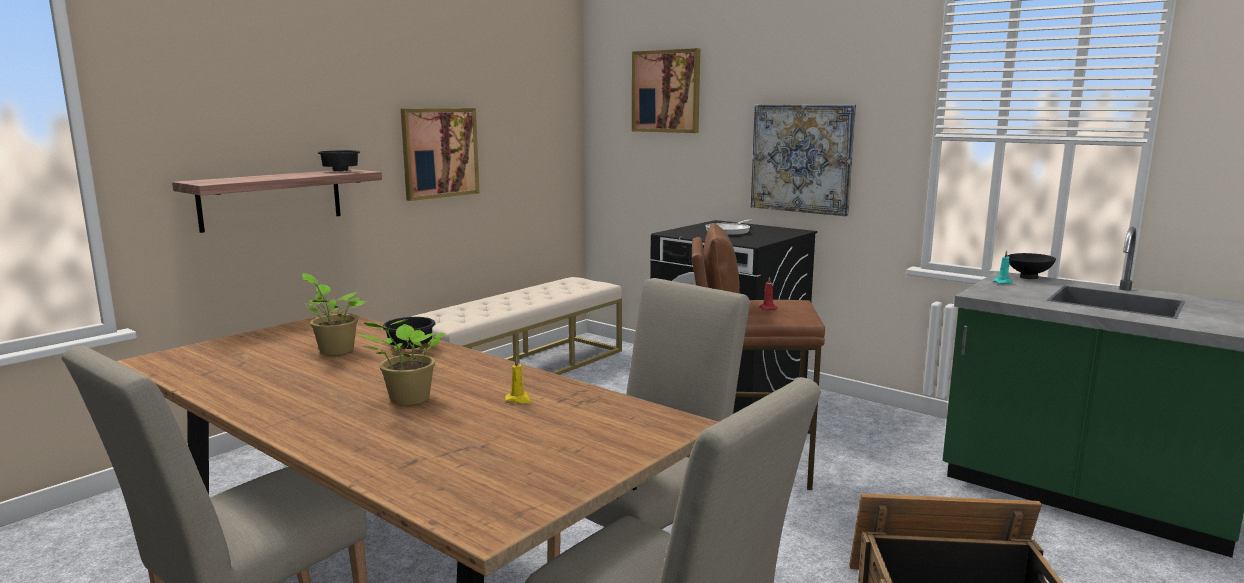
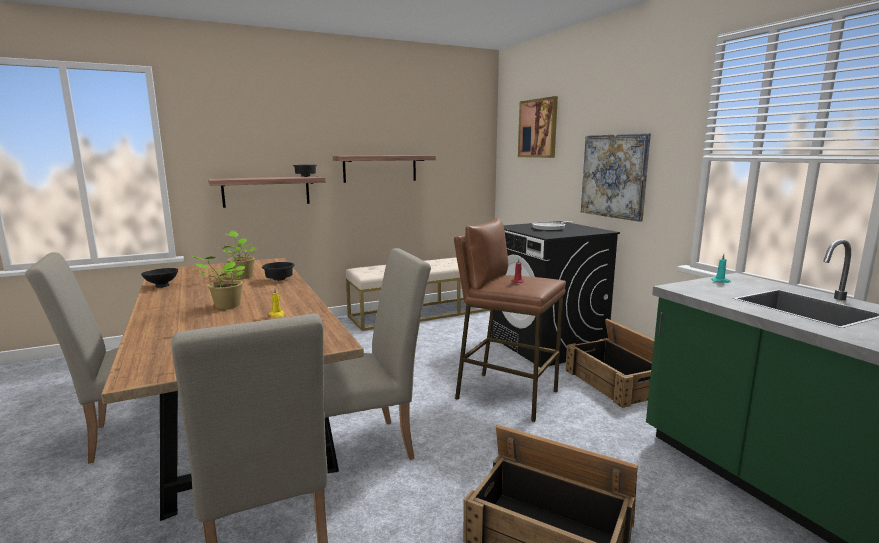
camera: 25 degrees right, 0 degrees up
(440, 153) = (380, 168): picture -> shelf
(852, 422) = (619, 382): none -> crate
(1029, 277) = (755, 280): black bowl -> black bowl (161, 286)

